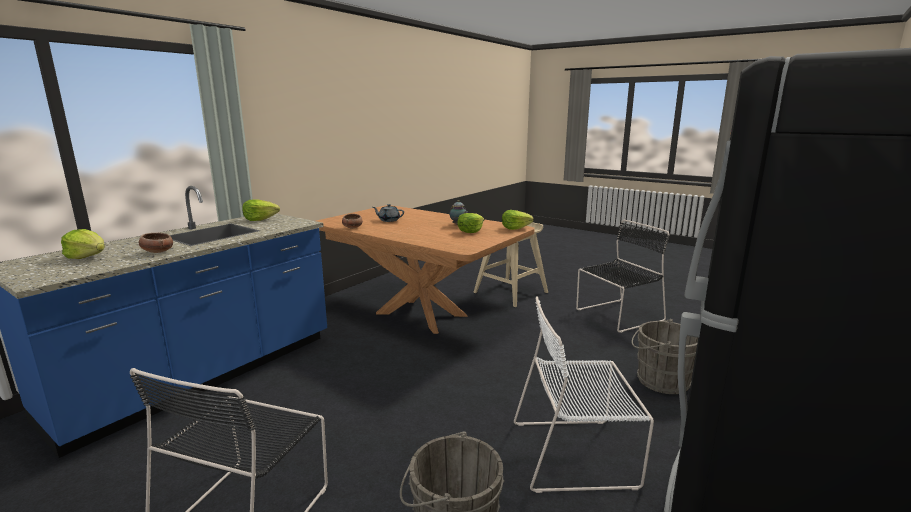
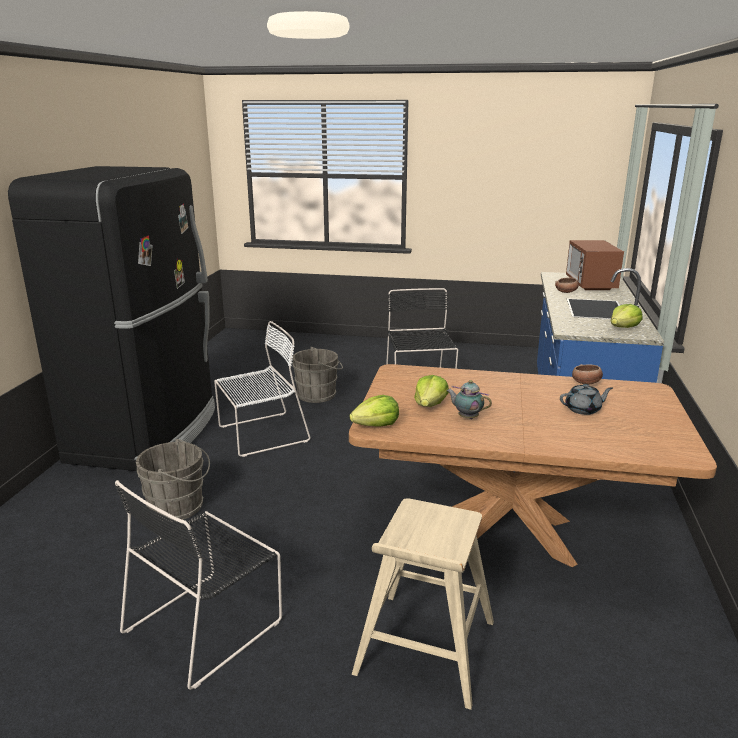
camera: 155 degrees right, 5 degrees up
(87, 257) = (590, 284): lettuce -> microwave

